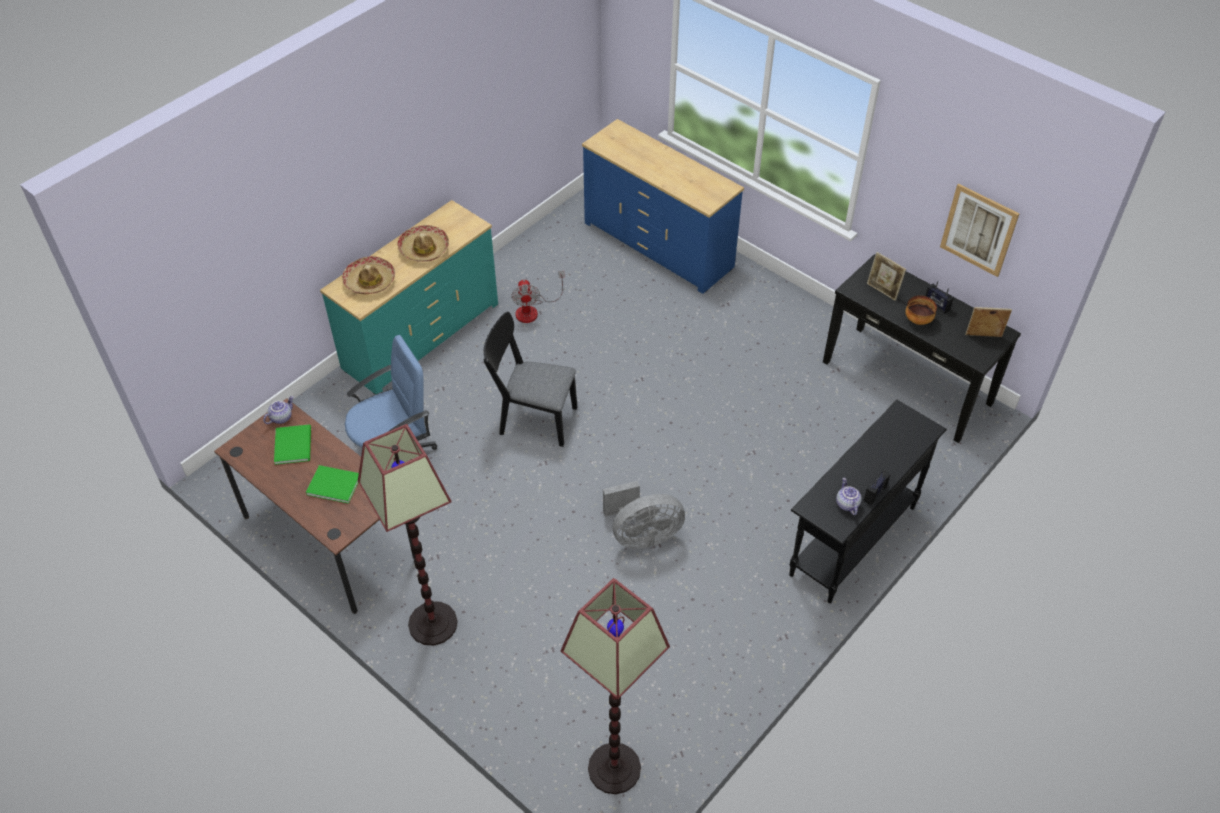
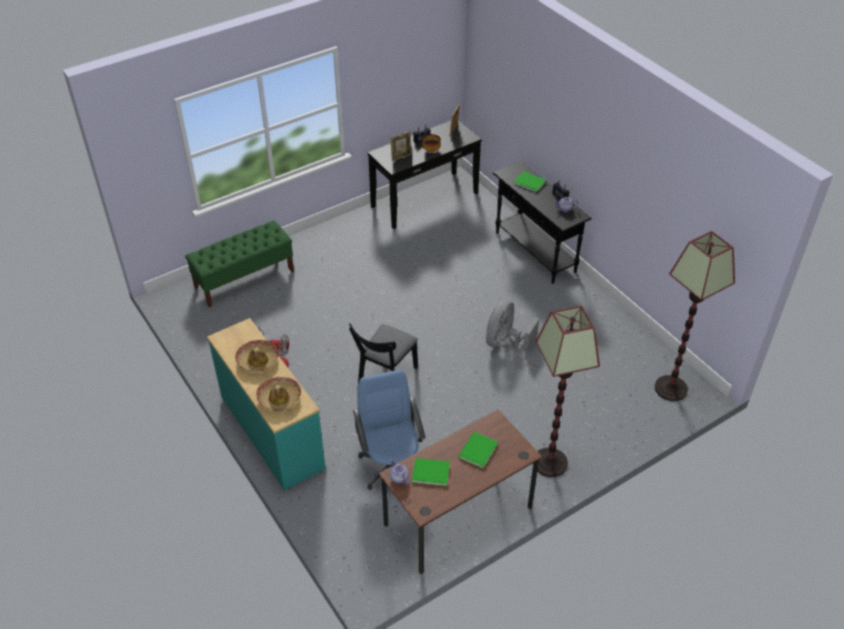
camera: 75 degrees left, 5 degrees down
(642, 535) = (505, 342): grey fan -> grey fan turned 150 degrees counterclockwise
(658, 245) = (244, 279): blue dresser -> green bench
(894, 448) = (529, 182): none -> green book
(979, 230) = (416, 83): picture -> none

